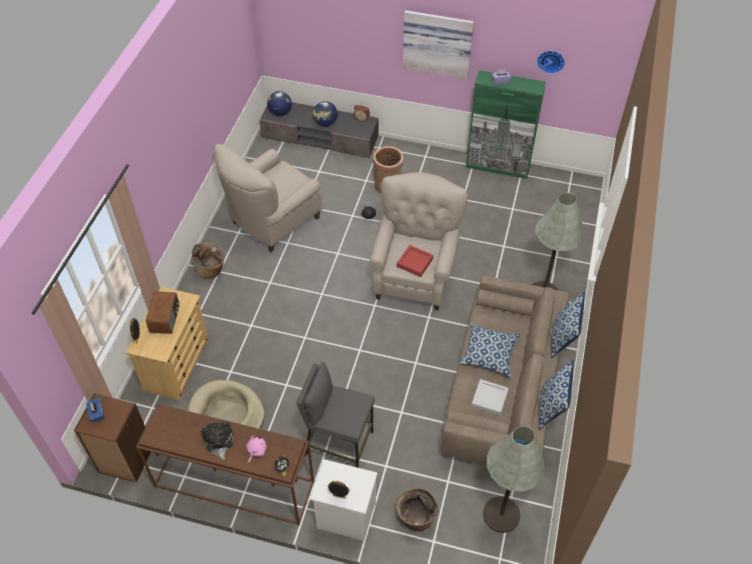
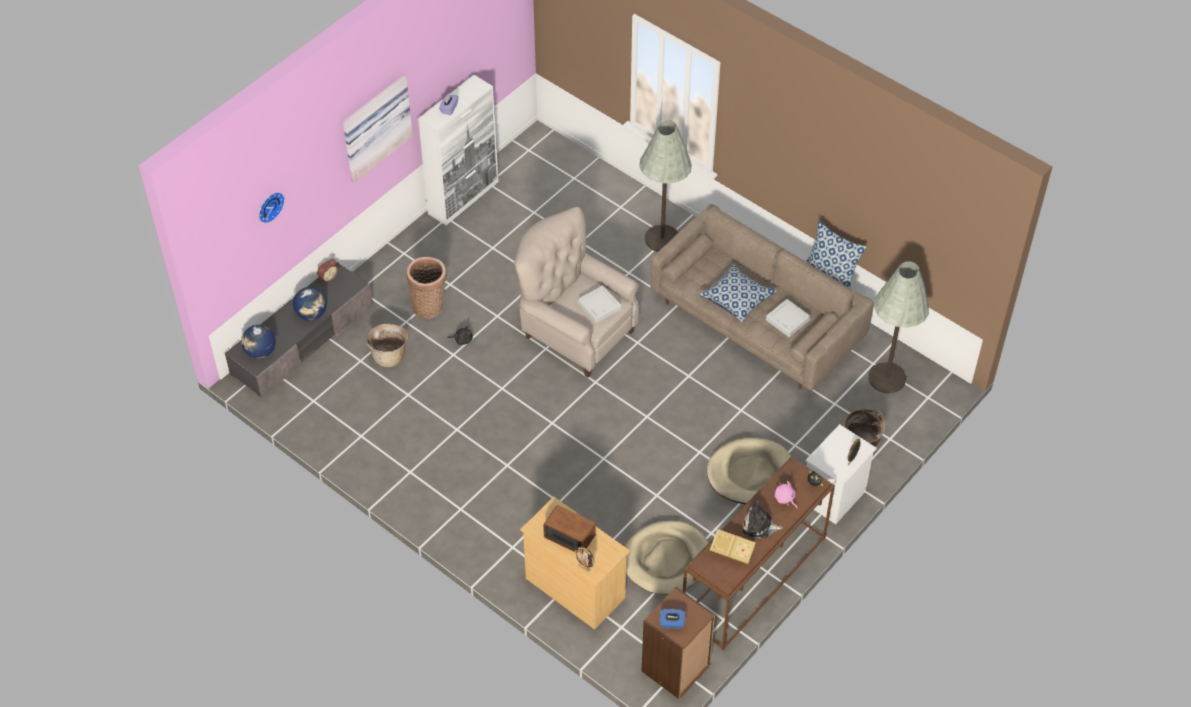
camera: 65 degrees left, 0 degrees up
(183, 430) = (732, 552): none -> book
(211, 270) = (454, 516): basket -> basket (389, 355)
(272, 222) = (415, 433): beige armchair -> none
(339, 443) = (750, 474): grey stool -> beige dog bed
(414, 263) = (599, 306): red tray -> grey tray
(498, 166) = (464, 197): green cabinet -> white cabinet
(551, 60) = (470, 51): wall clock -> wall clock (269, 206)
(563, 339) = (762, 231): pillow -> none

